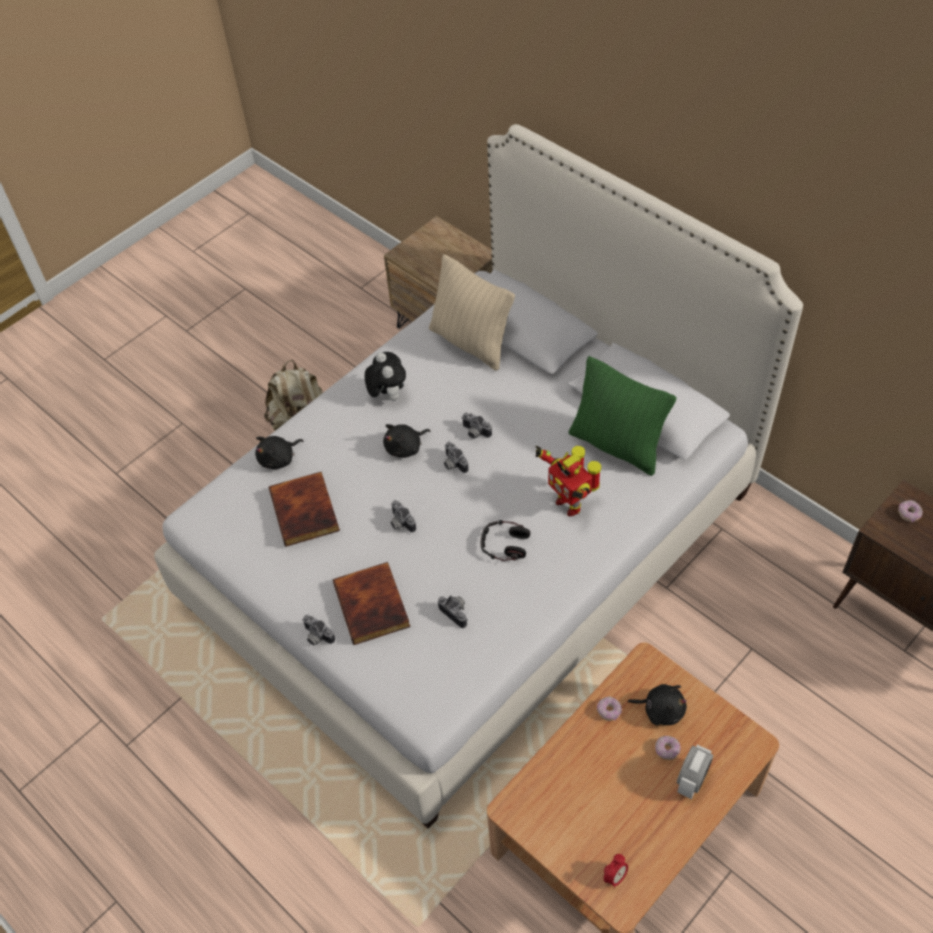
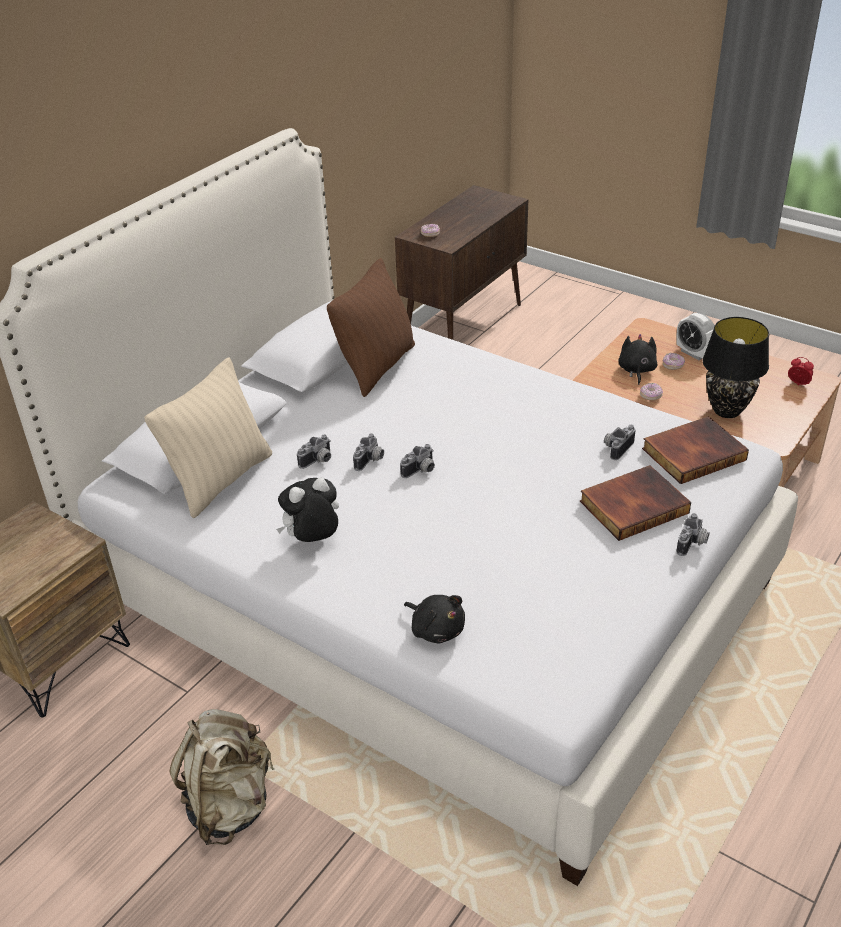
camera: 100 degrees left, 15 degrees down
(306, 511) = (521, 580): book -> book (693, 453)
(400, 523) = (515, 500): camera -> camera (318, 461)
(405, 447) = (400, 512): black plush toy -> none
(504, 545) = (522, 425): headphones -> none
(569, 503) = (458, 390): toy robot -> none
(573, 779) = (726, 410): none -> black table lamp
(617, 445) = (377, 367): green pillow -> brown pillow
(691, 780) = (693, 353): alarm clock -> alarm clock turned 150 degrees counterclockwise

